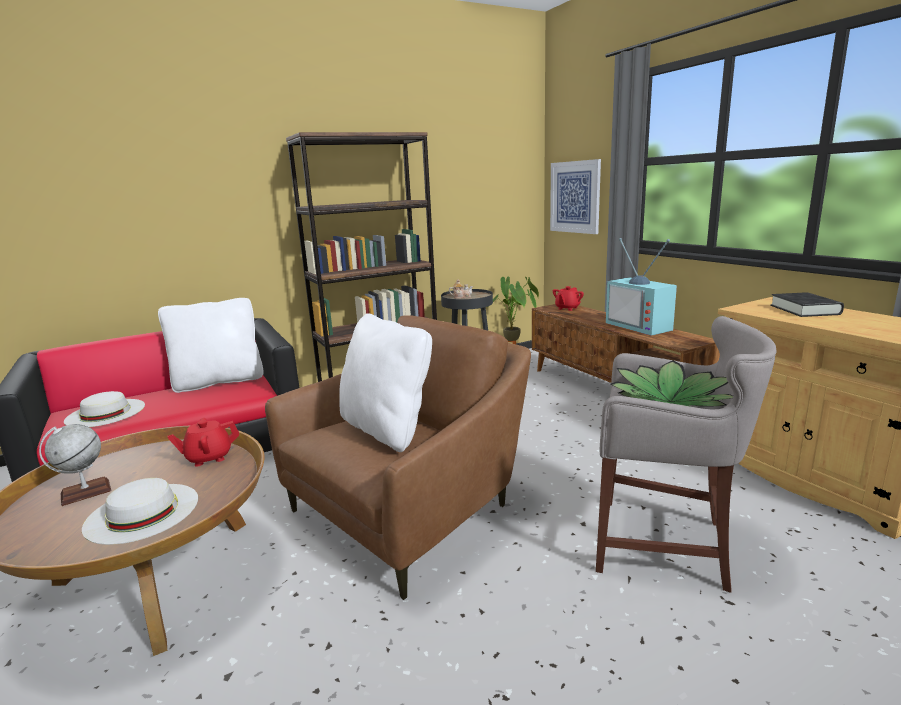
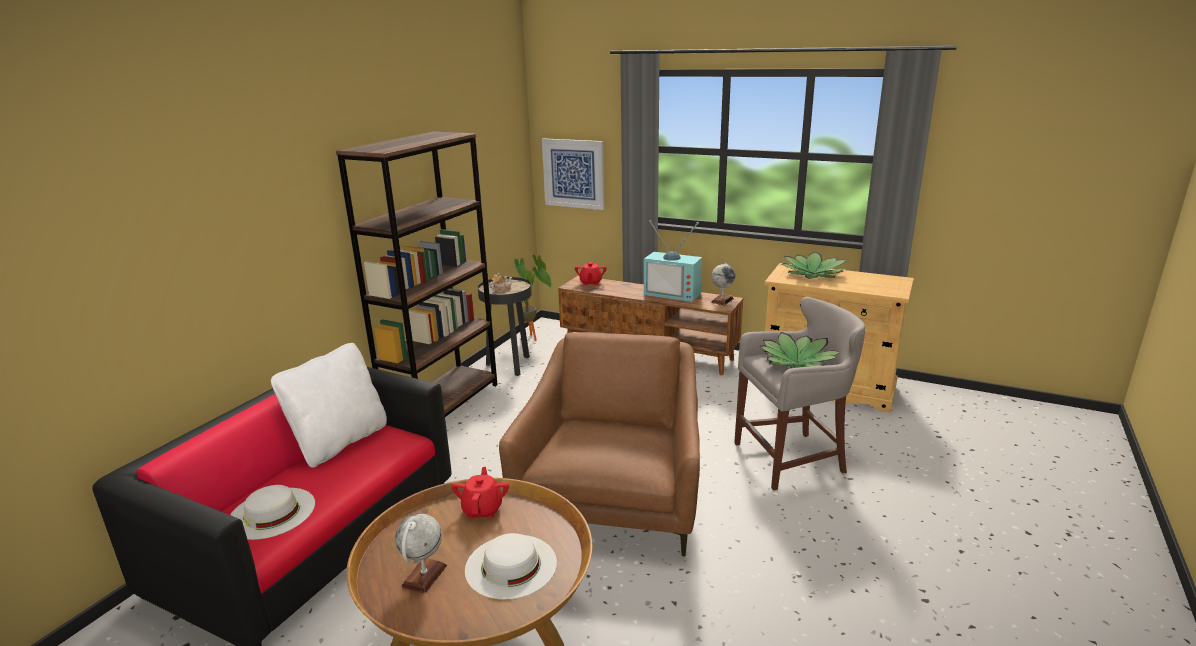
camera: 35 degrees left, 5 degrees up
(209, 457) = (482, 509): red teapot -> red teapot turned 150 degrees clockwise
(386, 429) = (608, 436): white pillow -> none
(690, 339) = (722, 300): none -> globe
(804, 310) = (813, 274): black book -> potted plant

